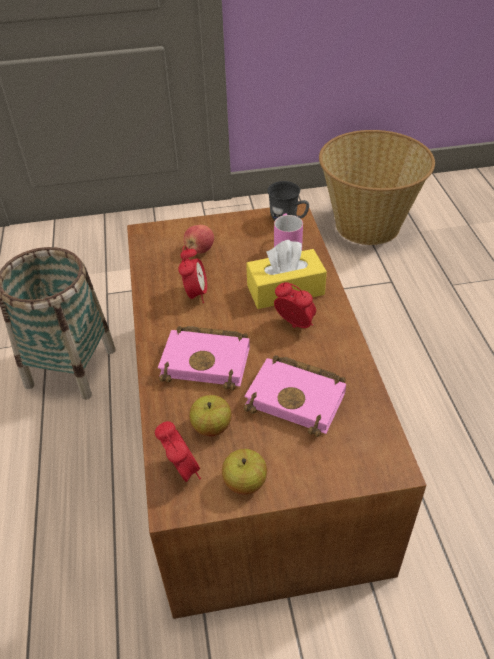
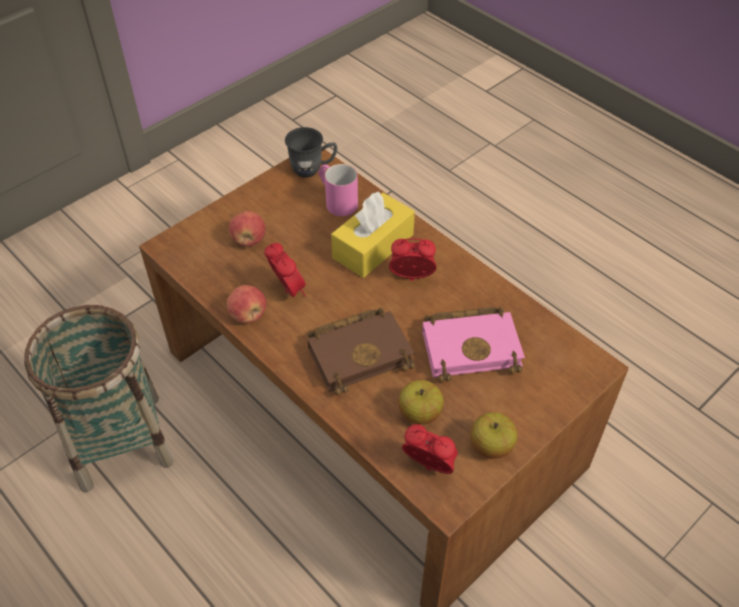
camera: 35 degrees left, 5 degrees up
(154, 299) = (248, 315): none -> apple
(208, 360) = (361, 352): pink book -> brown book
(368, 224) = (324, 136): basket -> none

